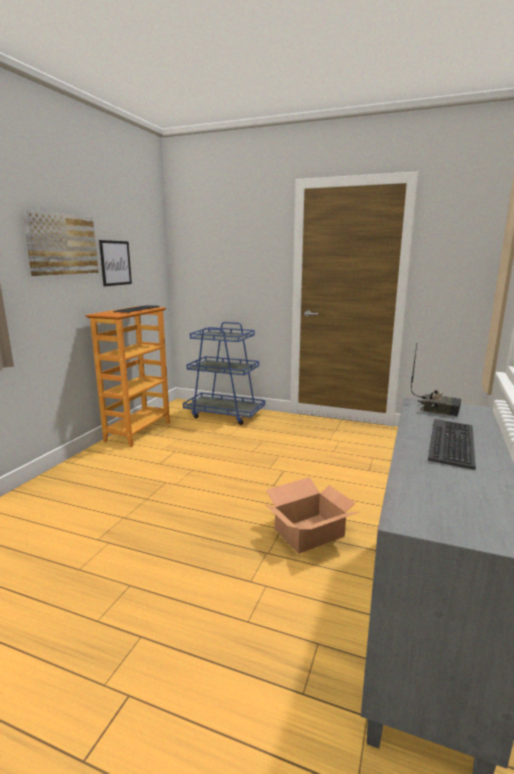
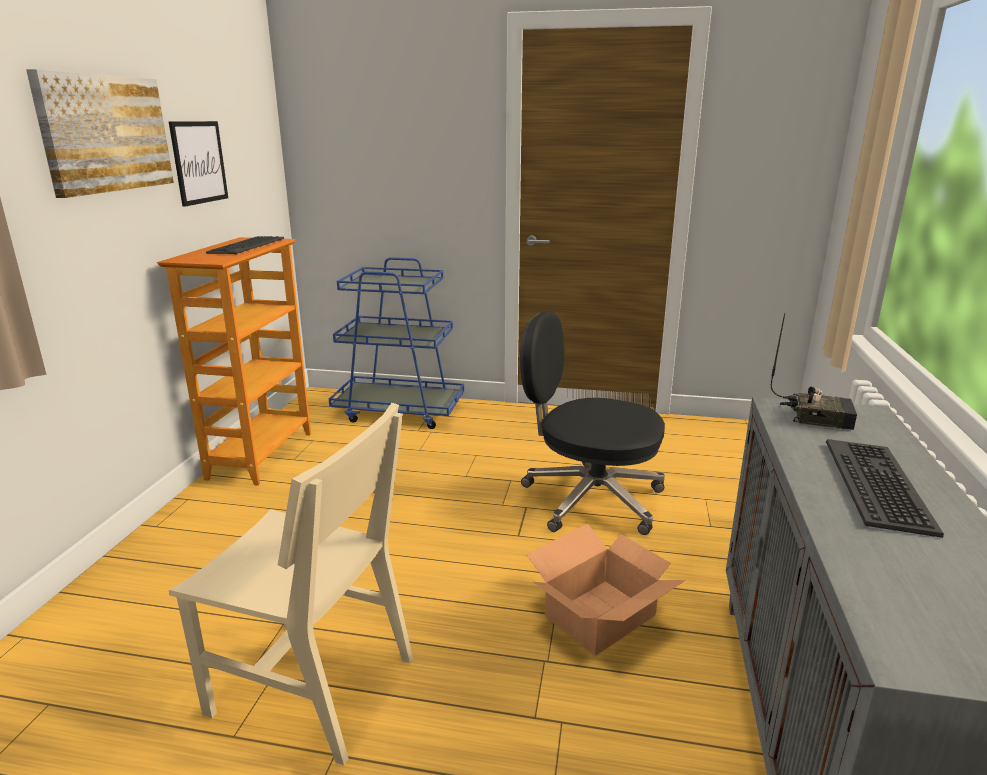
camera: 10 degrees left, 5 degrees up
(129, 550) = (312, 686): none -> beige chair
(325, 469) = (589, 498): none -> black office chair

